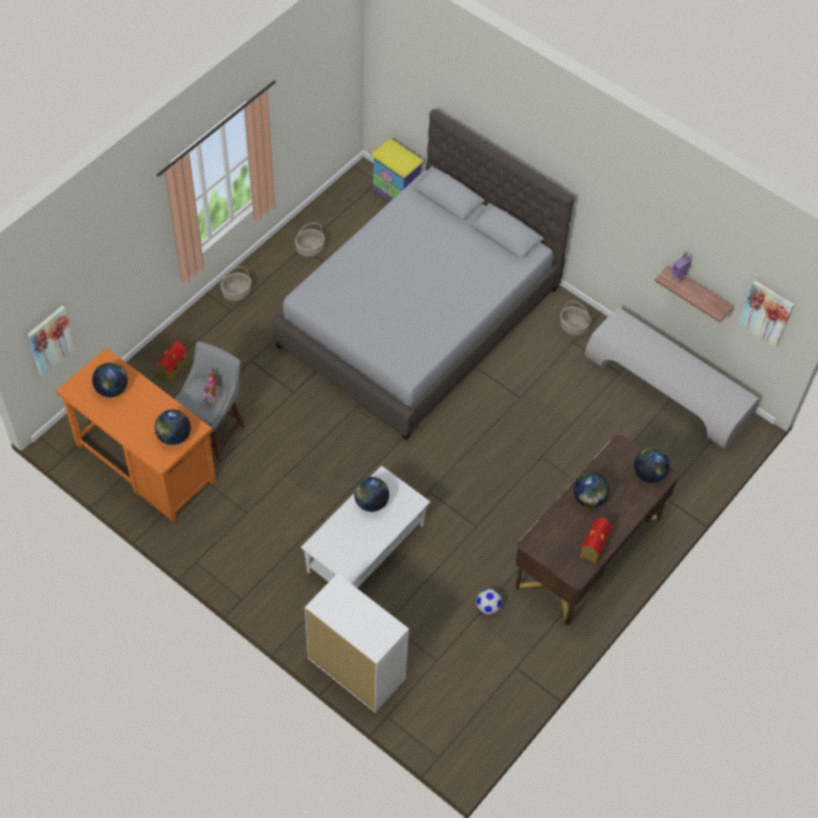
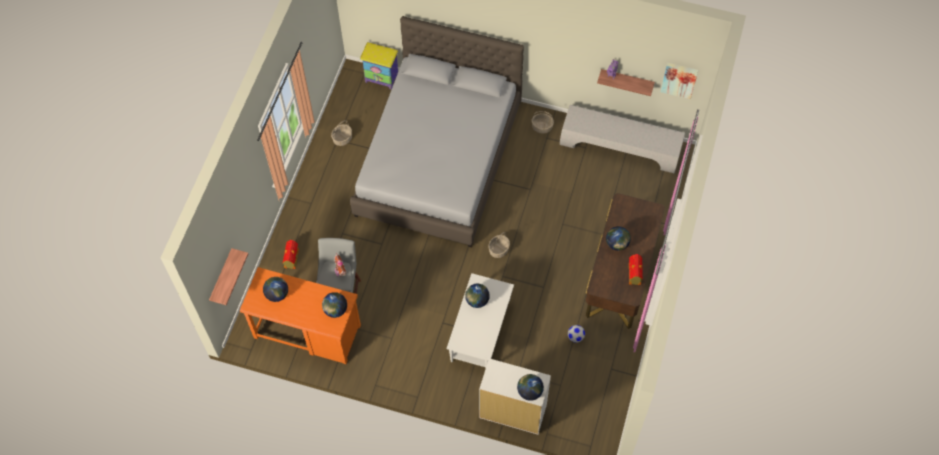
camera: 20 degrees left, 5 degrees up
(50, 340) = (222, 277): picture -> shelf
(237, 292) = (308, 189): basket -> basket (499, 249)
(648, 474) = (646, 212): globe -> globe (529, 391)

